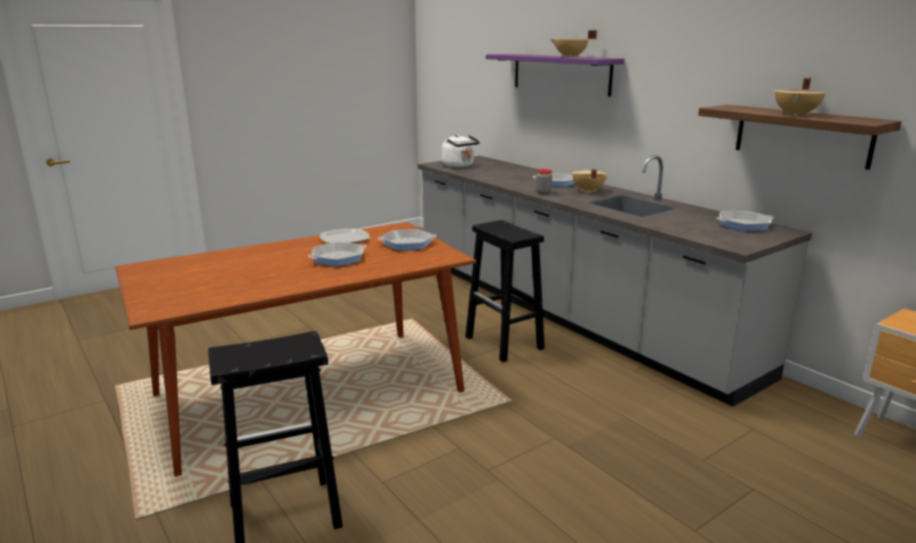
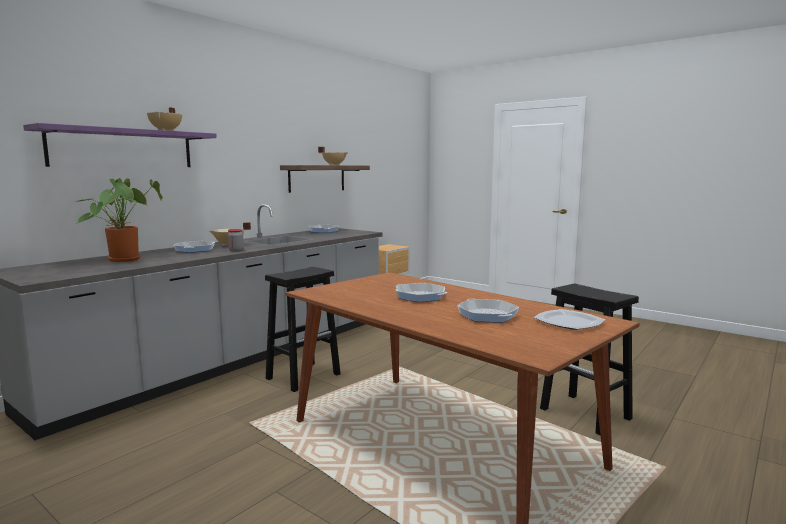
camera: 105 degrees left, 10 degrees down
(345, 239) = (359, 301): plate -> plate (568, 322)
(407, 244) = (363, 285): frying pan -> frying pan (487, 315)
(459, 166) = (65, 272): white kettle -> none
(508, 172) = (125, 259): none -> potted plant

